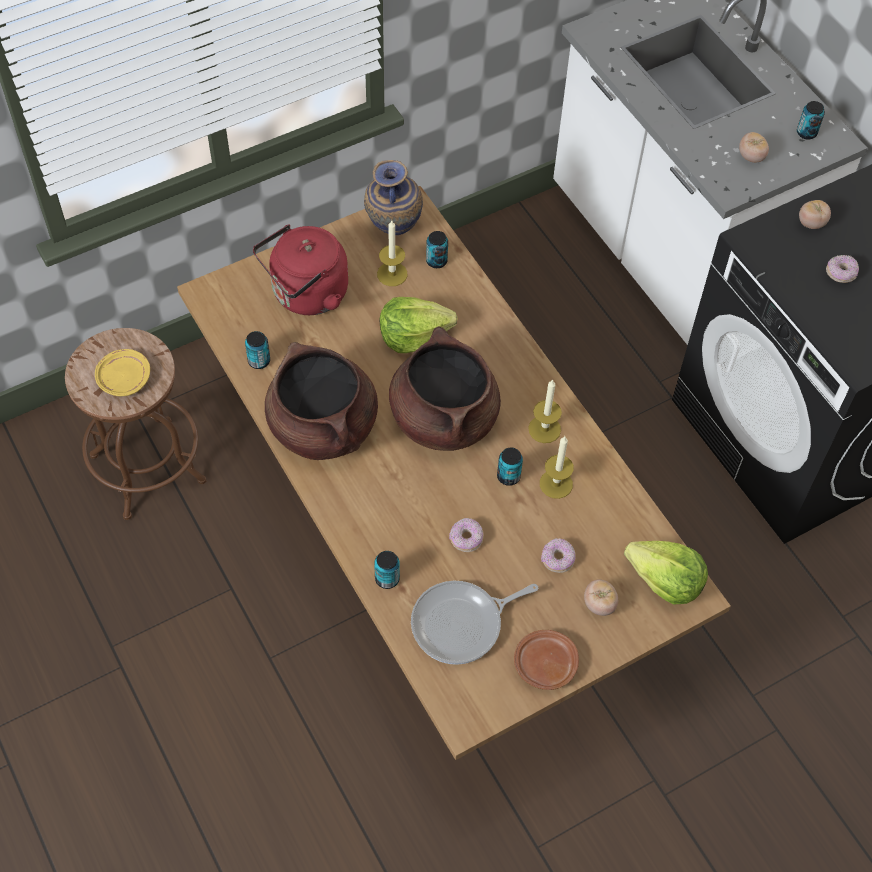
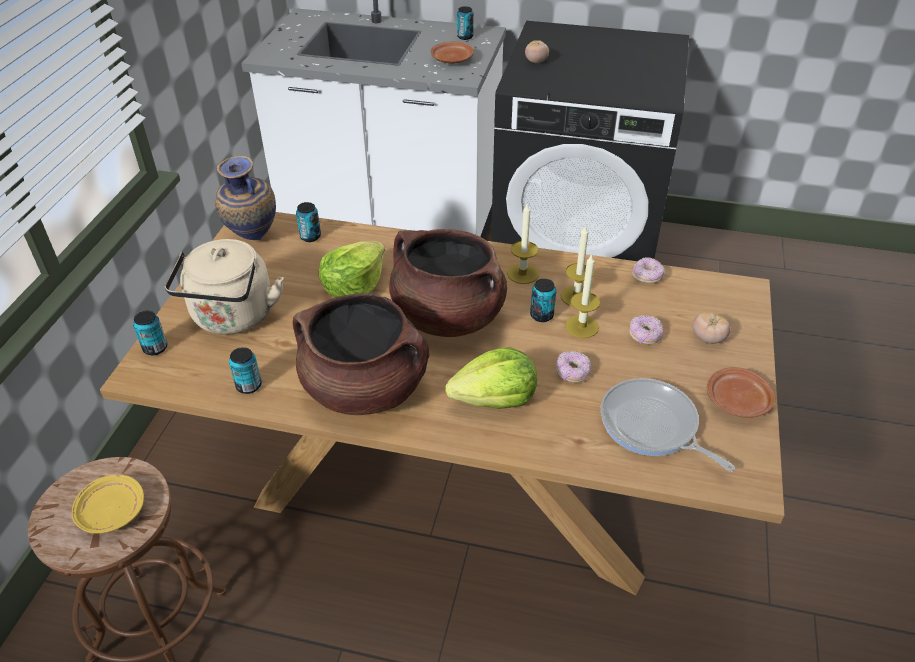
camera: 45 degrees left, 15 degrees down
(306, 295) = (232, 318): red kettle -> beige kettle
(387, 579) = (559, 444): can -> can (155, 348)
(392, 274) = (286, 263): candle -> candle (581, 326)
(461, 624) = (652, 426): frying pan -> frying pan turned 120 degrees clockwise
(664, 582) = (719, 296): lettuce -> lettuce (495, 399)
(751, 157) = (452, 59): tomato -> brown plate
(840, 274) = (587, 72): donut -> donut (647, 277)

